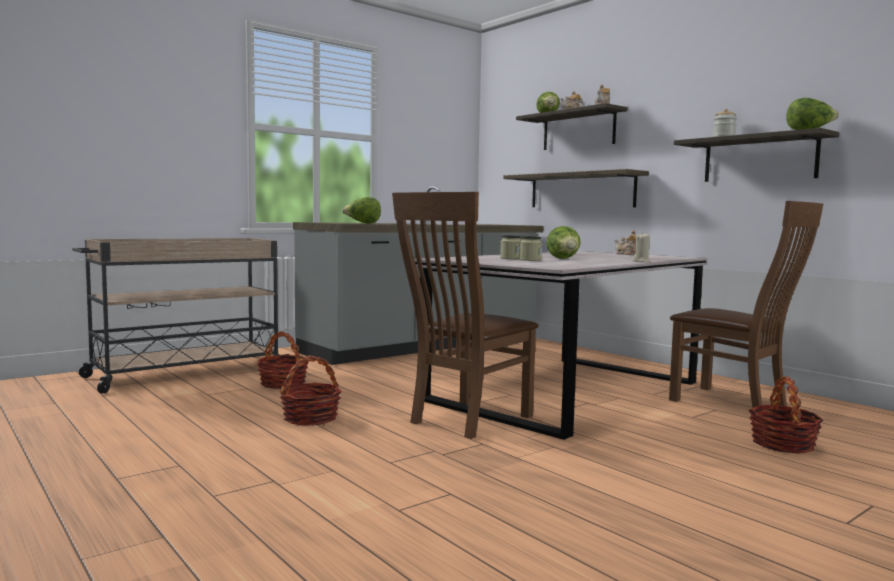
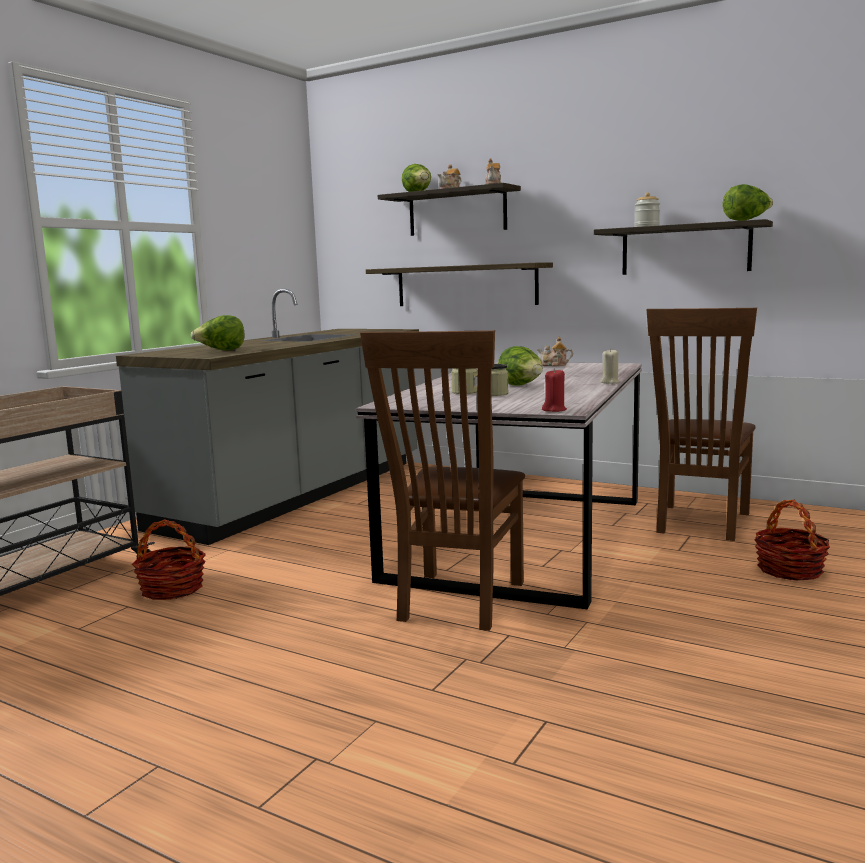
camera: 20 degrees left, 5 degrees up
(310, 418) = (265, 640): basket -> none
(547, 267) = (554, 410): none -> red candle
(735, 404) = (699, 524): brown chair -> brown chair turned 90 degrees clockwise

